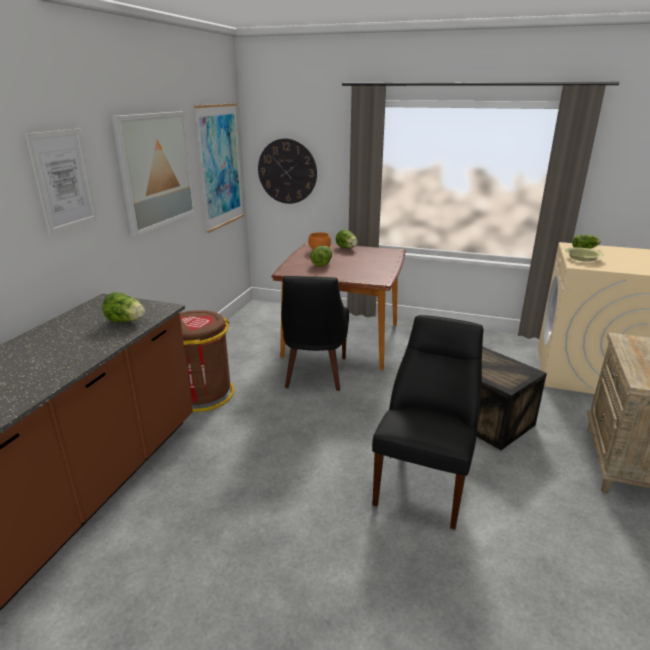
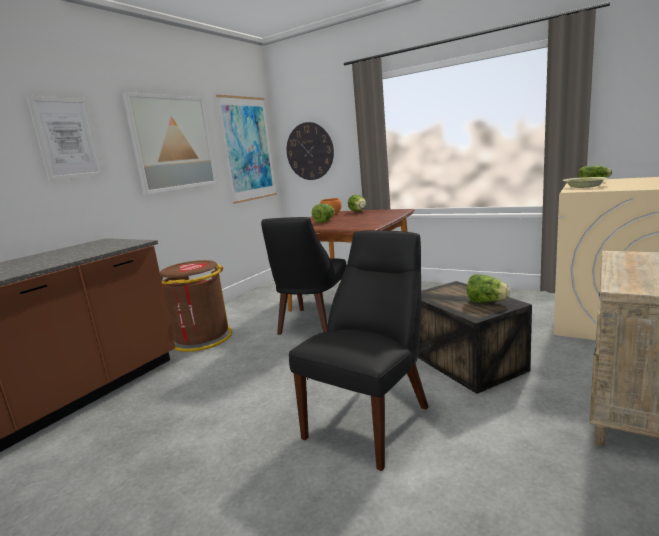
camera: 15 degrees right, 10 degrees down
(126, 321) = (96, 250): lettuce -> lettuce (486, 302)

